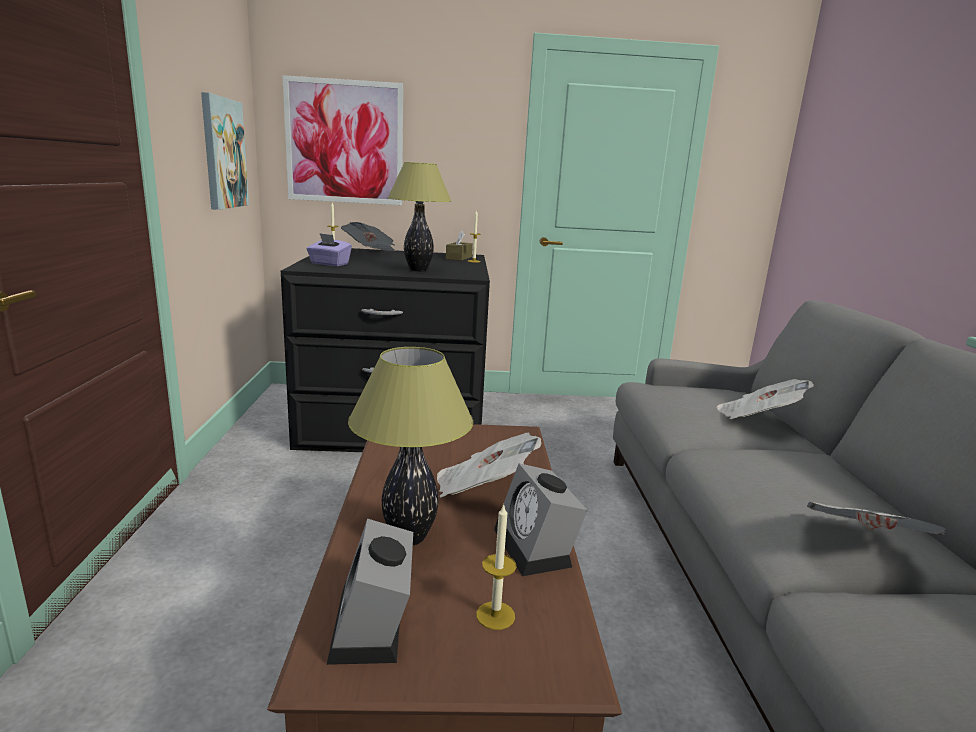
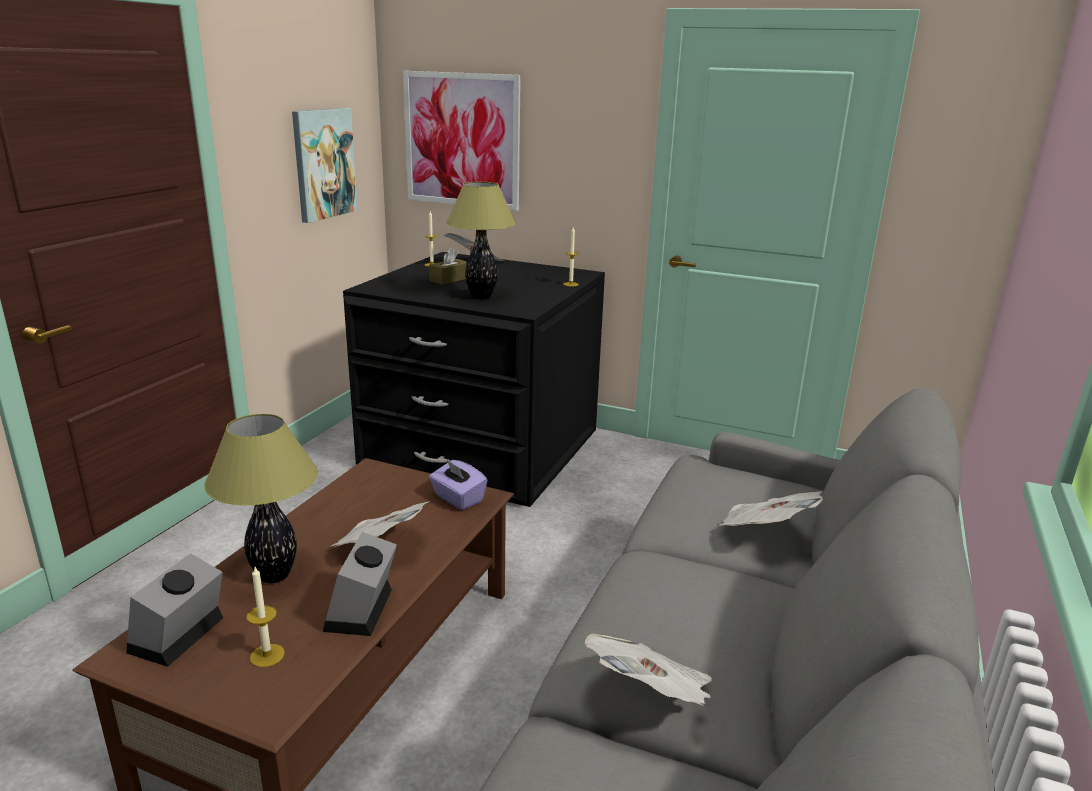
camera: 25 degrees right, 5 degrees up
(329, 264) = (403, 282): purple tissue box -> purple tissue box (457, 499)
(459, 258) = (562, 277): brown tissue box -> brown tissue box (450, 279)

